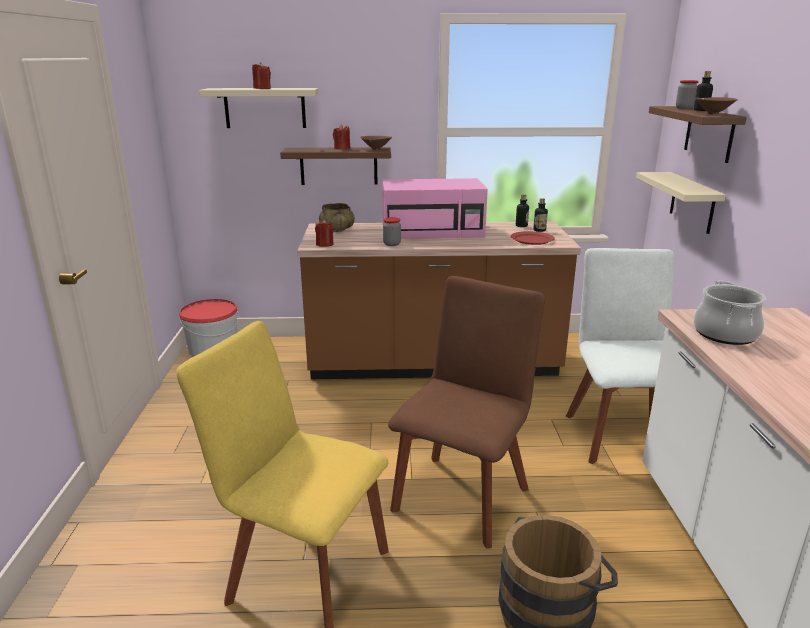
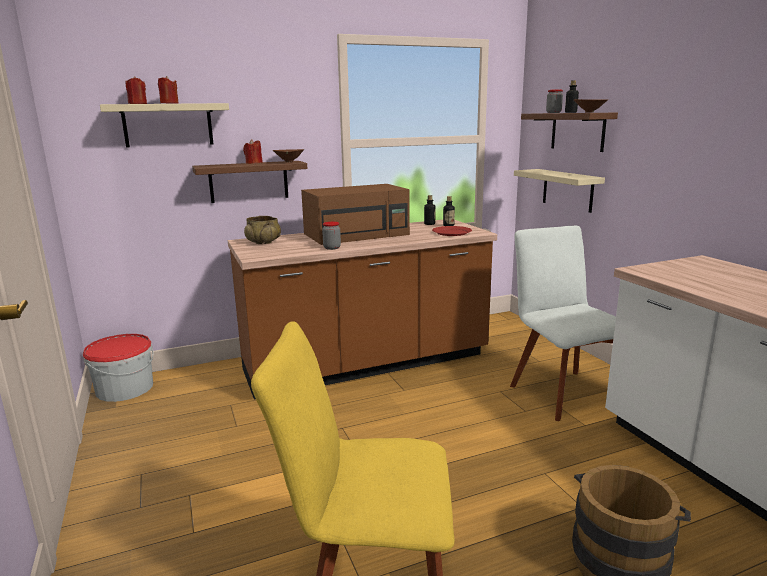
camera: 20 degrees left, 5 degrees down
(324, 244) = (265, 255): red candle -> red candle (137, 104)
(433, 230) = (357, 234): pink microwave -> brown microwave
(463, 494) = (472, 474): brown chair -> none
(725, 334) = (684, 278): cooking pot -> none

